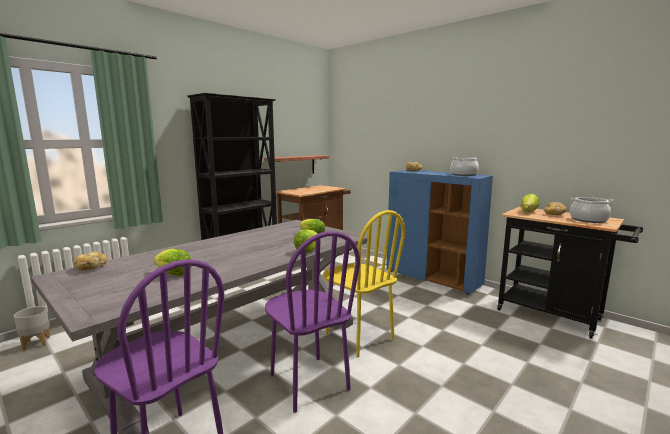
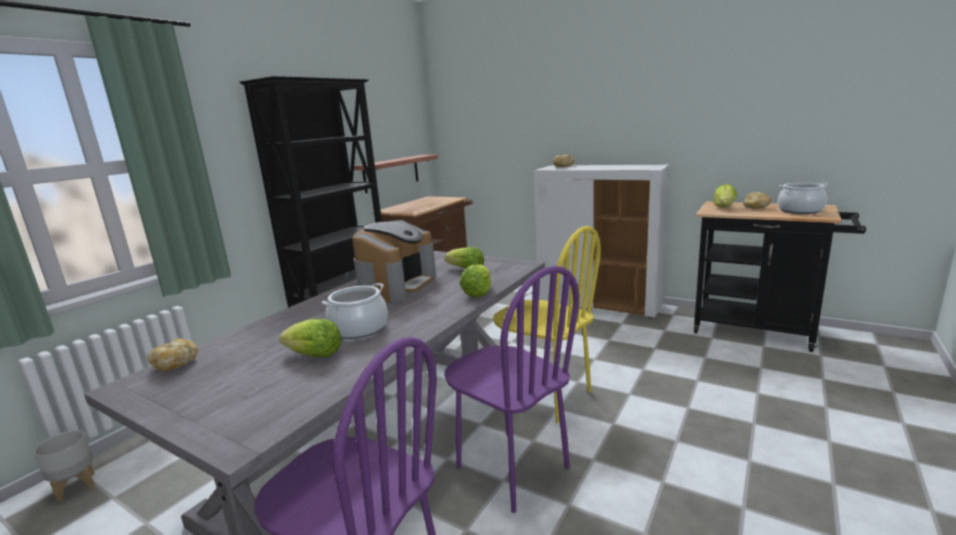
camera: 10 degrees left, 5 degrees up
(258, 240) = (397, 286): none -> coffee machine
(433, 278) = (600, 303): blue cabinet -> white cabinet
(463, 175) = (634, 167): cooking pot -> cooking pot (359, 329)

